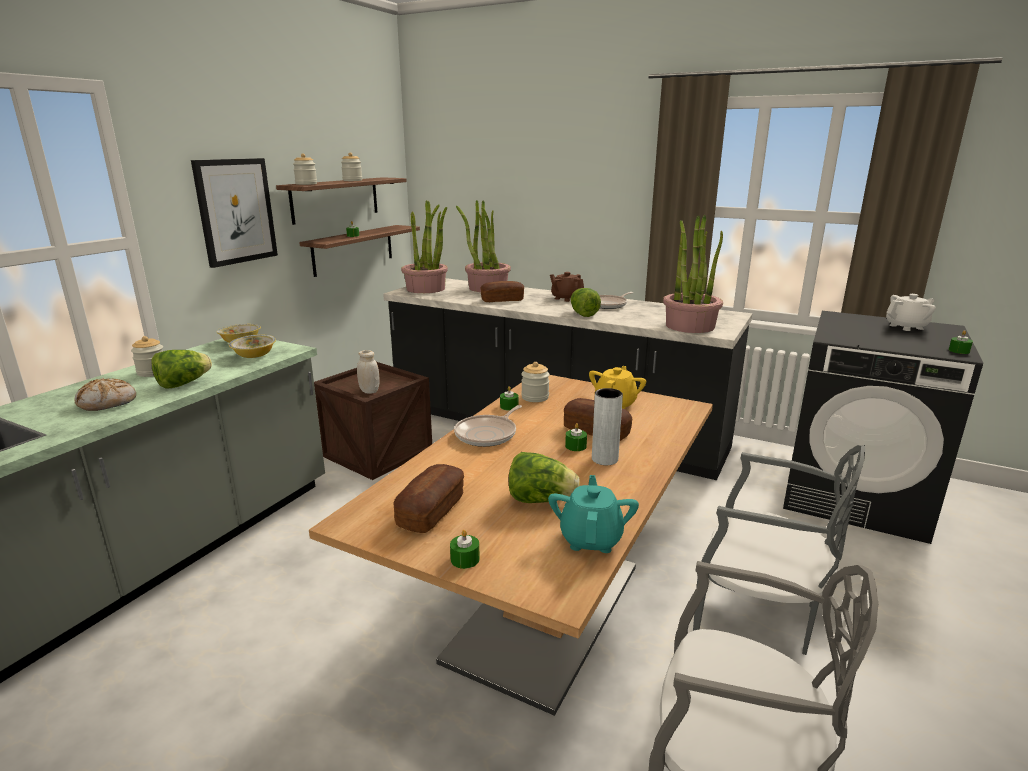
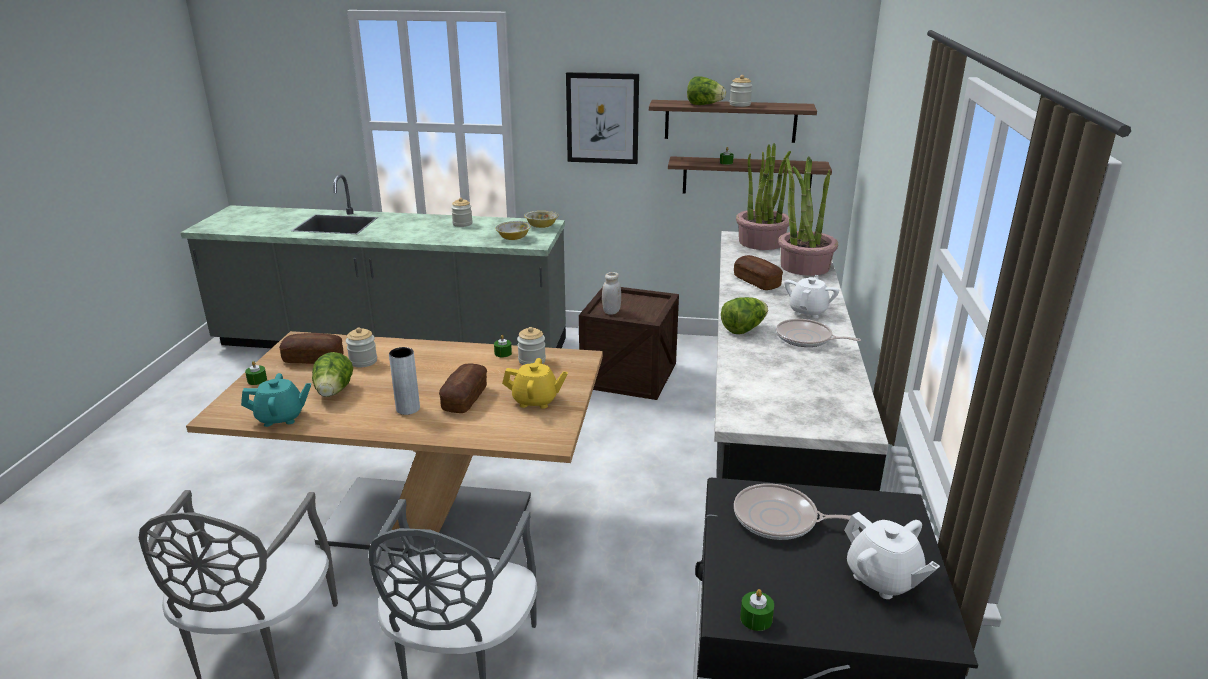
camera: 70 degrees right, 5 degrees up
(108, 403) = (406, 231): bread -> none
(183, 384) = (445, 237): lettuce -> lettuce (704, 105)
(306, 184) = (671, 103): jar -> jar (363, 361)
(488, 434) = (440, 355): frying pan -> frying pan (780, 519)
(566, 298) = (808, 311): brown teapot -> white teapot
(575, 446) = (429, 393): green candle -> none
(690, 326) = (756, 397): potted plant -> none

